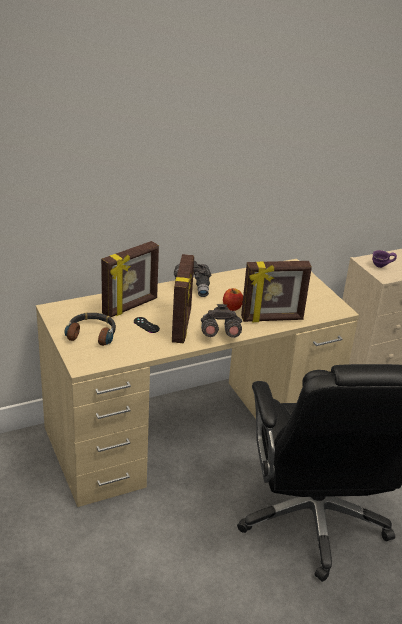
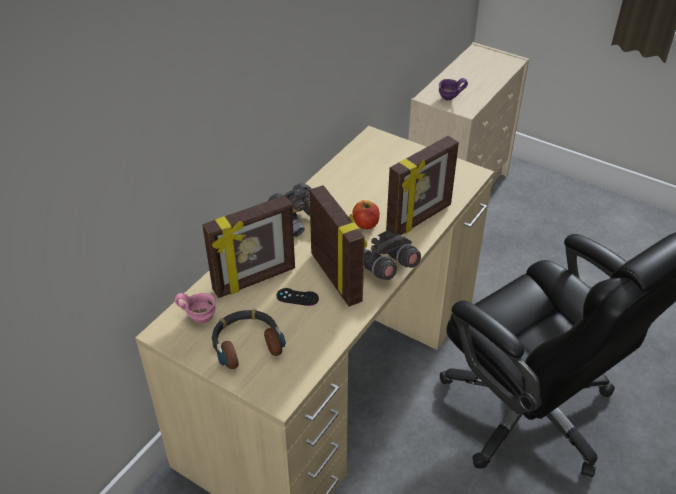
camera: 30 degrees left, 10 degrees up
(80, 310) = (200, 316): none -> pink mug
(130, 307) = (255, 280): picture frame -> picture frame turned 45 degrees clockwise

